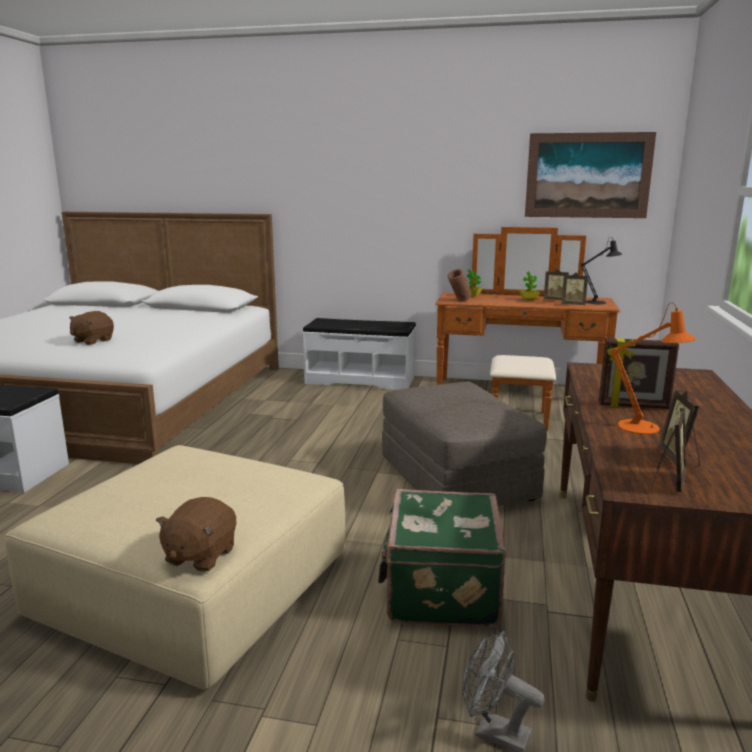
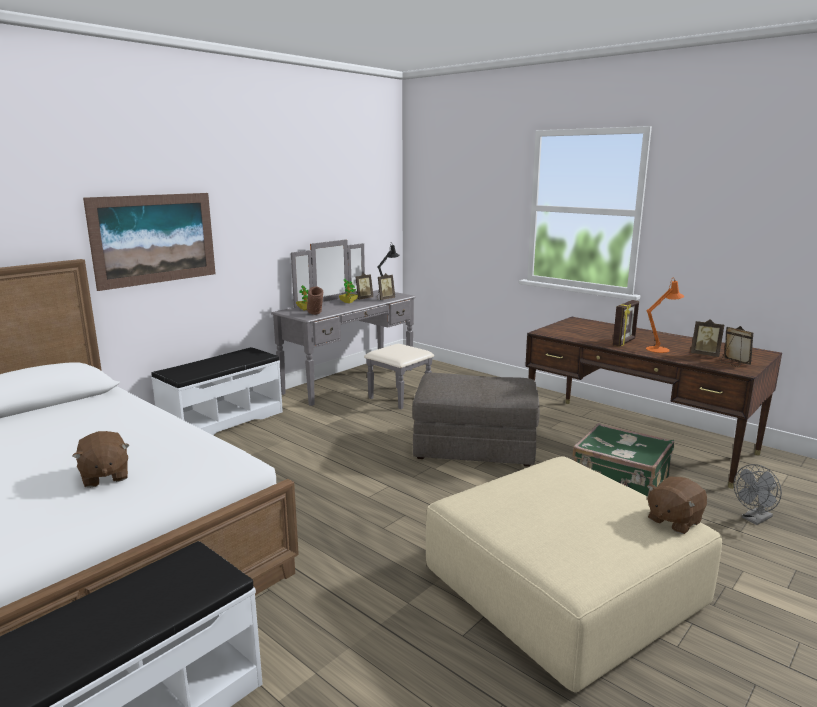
camera: 60 degrees left, 0 degrees up
(200, 555) = (673, 520): brown plush toy -> brown plush toy turned 90 degrees clockwise
(519, 397) = (361, 384): brown dresser -> grey dresser
(588, 175) = (356, 195): picture -> picture (154, 239)

